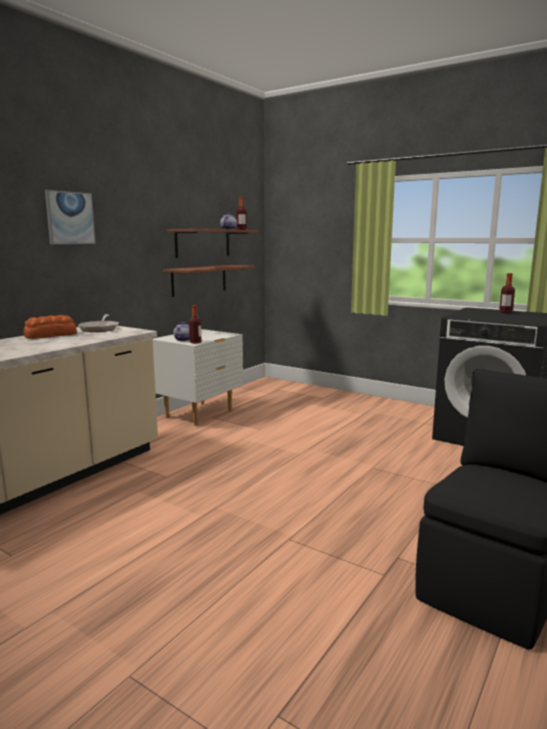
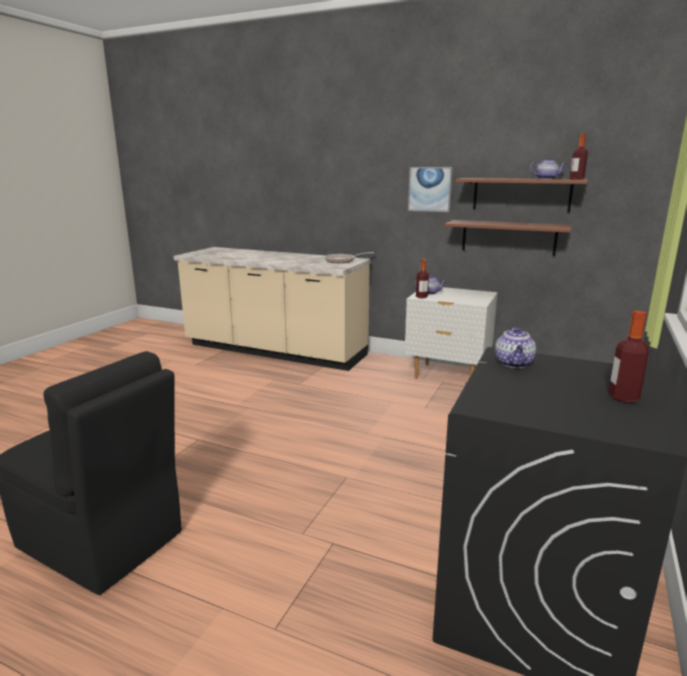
camera: 80 degrees right, 5 degrees up
(51, 335) = (310, 257): bread -> none
(70, 218) = (357, 169): picture -> picture (430, 189)
(470, 316) = (514, 364): none -> teapot

